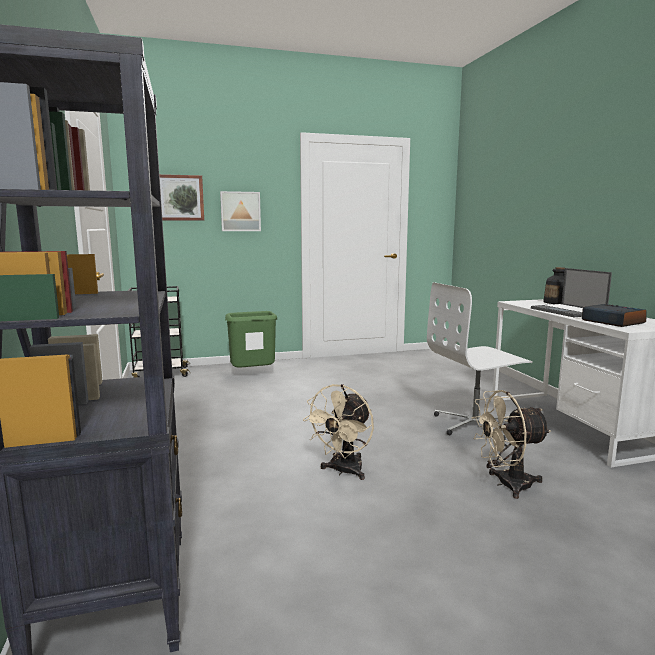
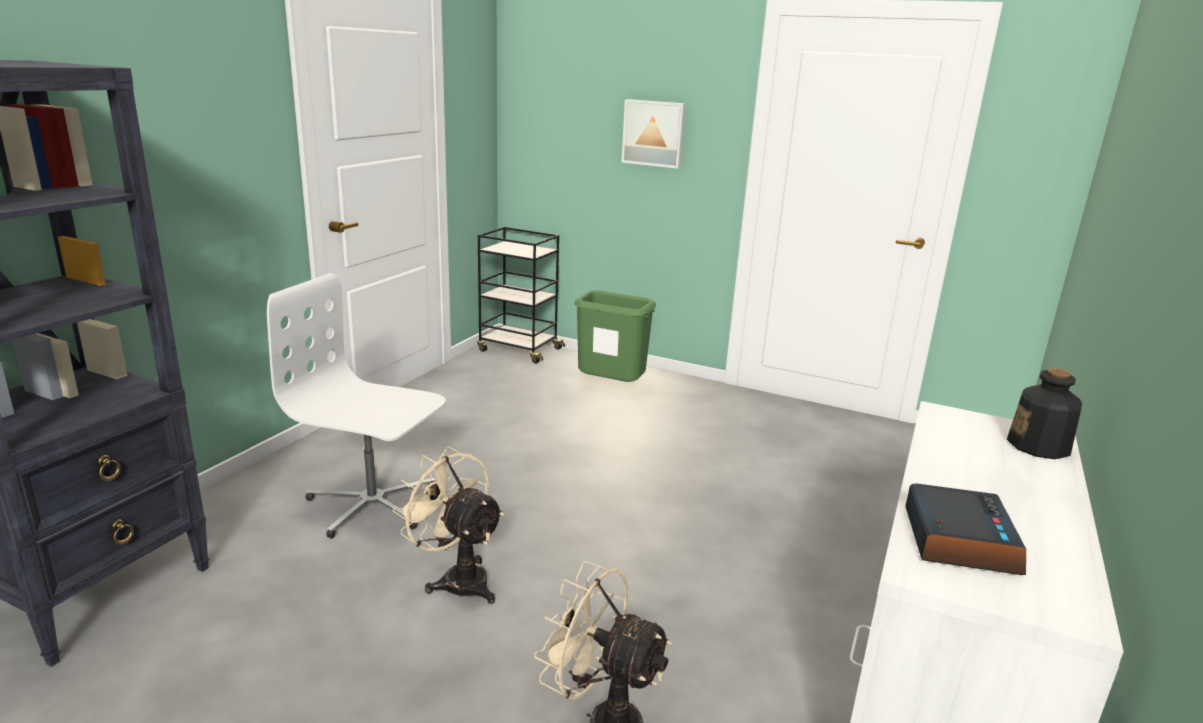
camera: 40 degrees right, 10 degrees up
(180, 198) = (574, 106): picture -> none
(343, 471) = (457, 579): beige fan -> beige fan turned 60 degrees clockwise
(475, 424) = (758, 608): white office chair -> white office chair (372, 504)
(568, 311) = (968, 478): laptop -> none

